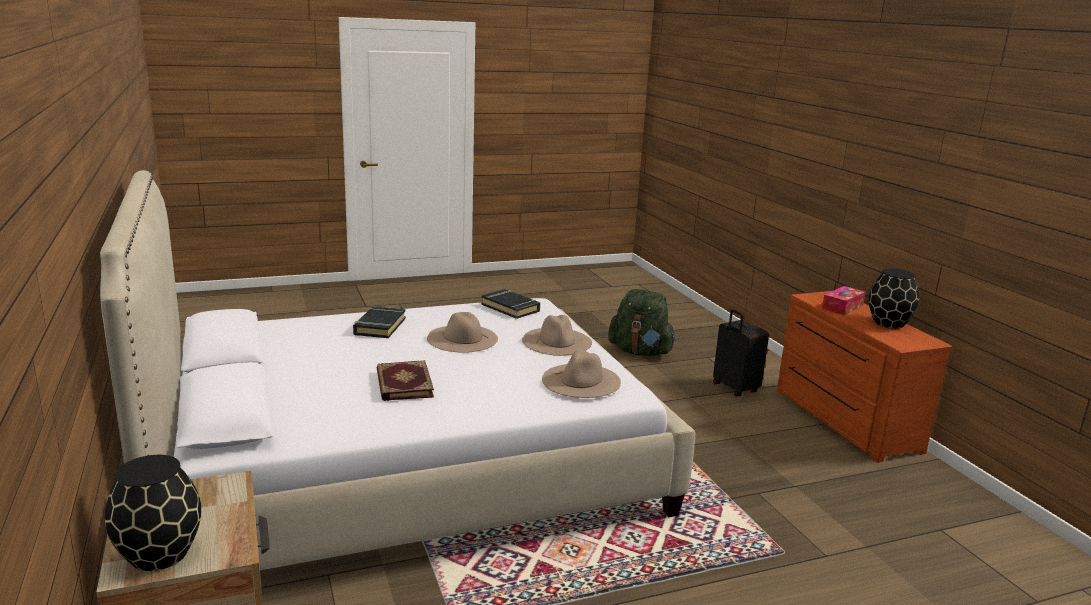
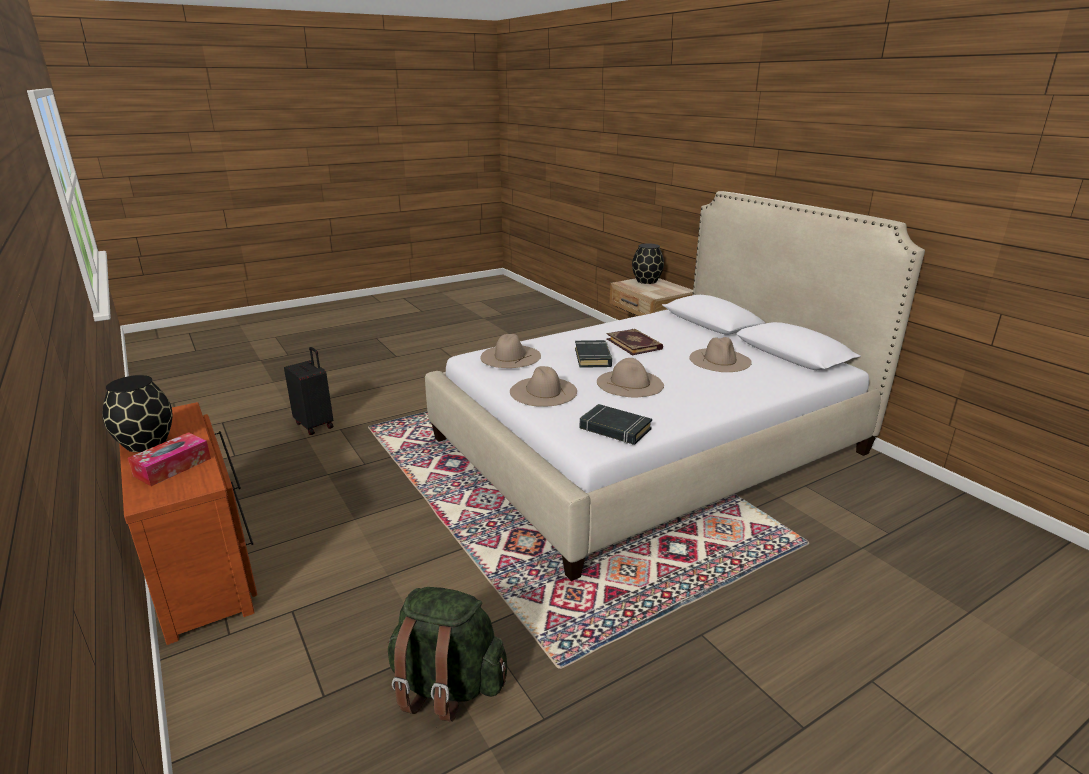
camera: 170 degrees right, 5 degrees up
(327, 352) = (720, 360): none -> beige hat
(379, 326) = (715, 386): black book -> black book (593, 358)
(734, 389) = (317, 606): black suitcase -> black suitcase (315, 425)

